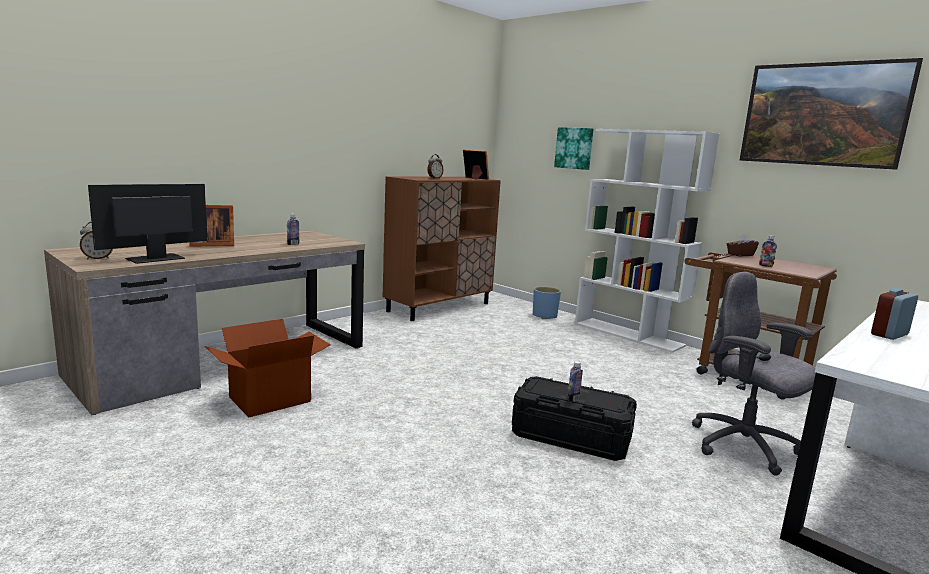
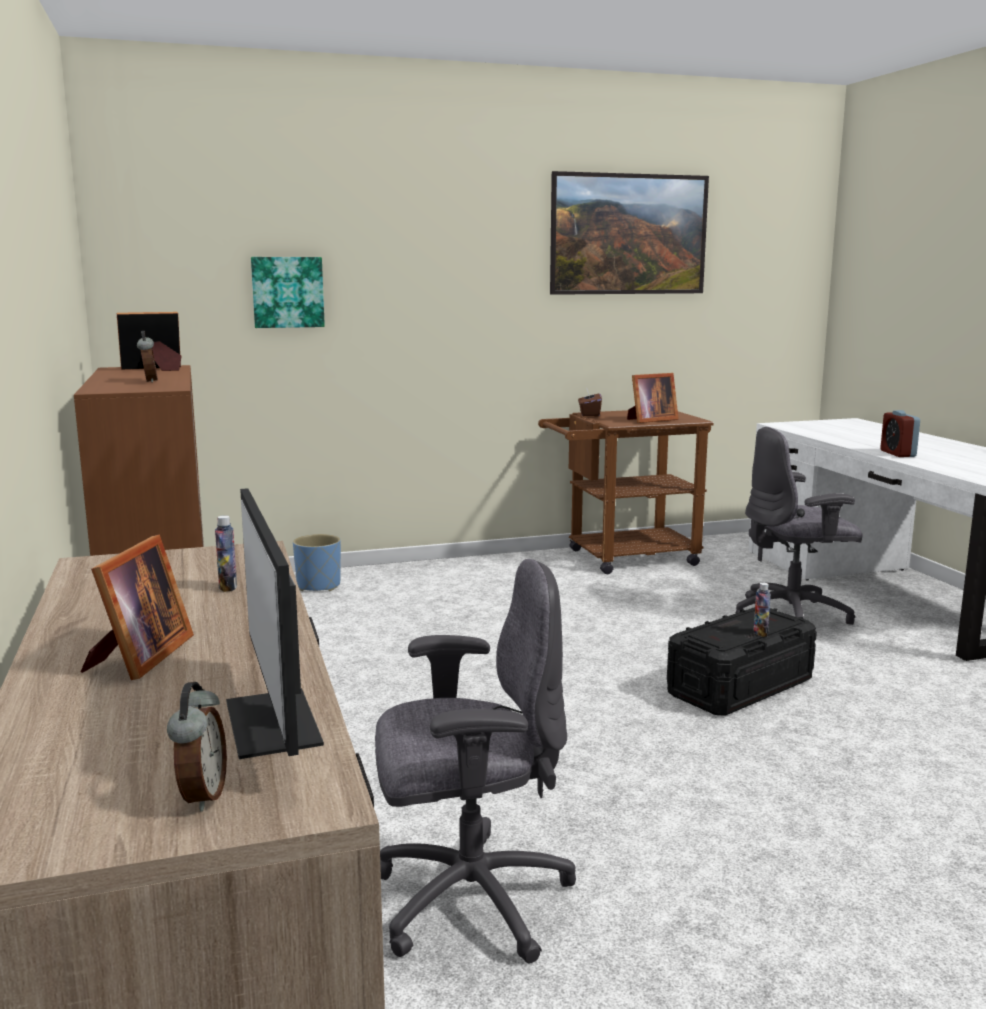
camera: 60 degrees left, 0 degrees up
(269, 399) = (468, 899): cardboard box -> grey office chair
(628, 334) = (452, 565): white bookcase -> none
(765, 266) = (650, 420): bottle -> picture frame

